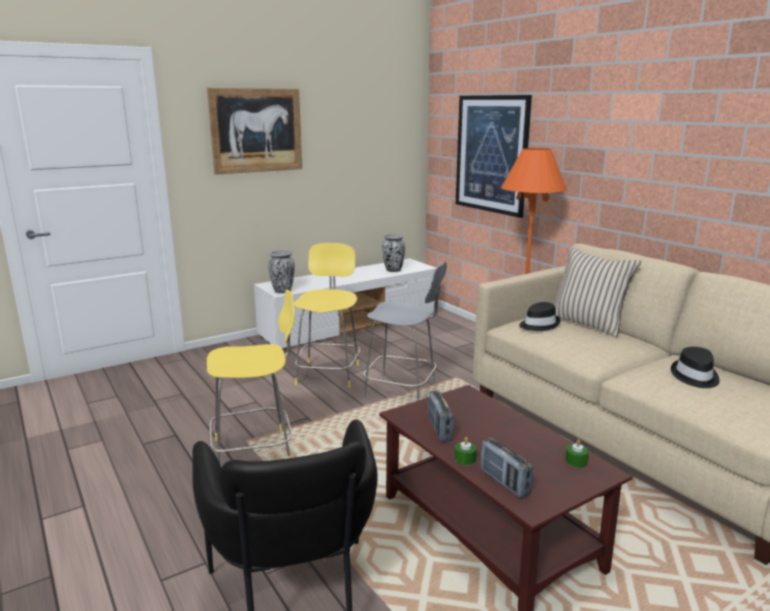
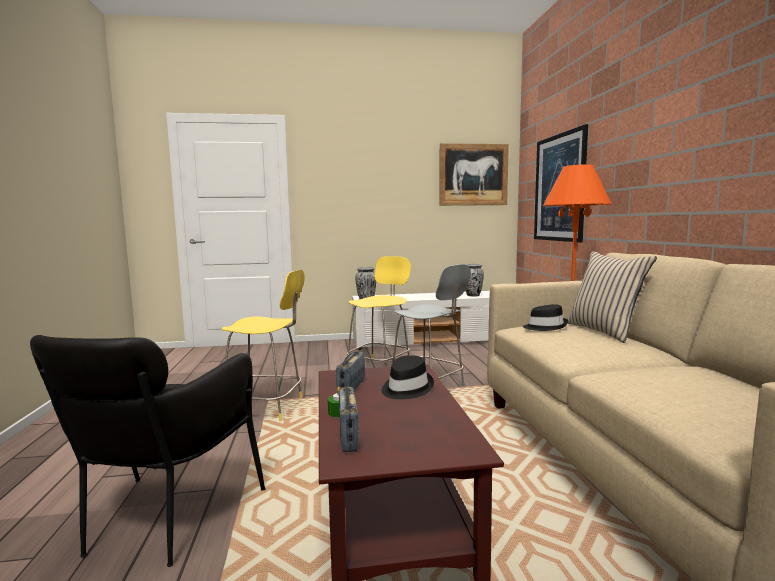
camera: 25 degrees right, 10 degrees down
(256, 130) = (361, 175): picture -> picture (473, 175)
(576, 461) = (451, 436): green candle -> none
(694, 376) = (688, 381): black hat -> black hat (406, 388)

